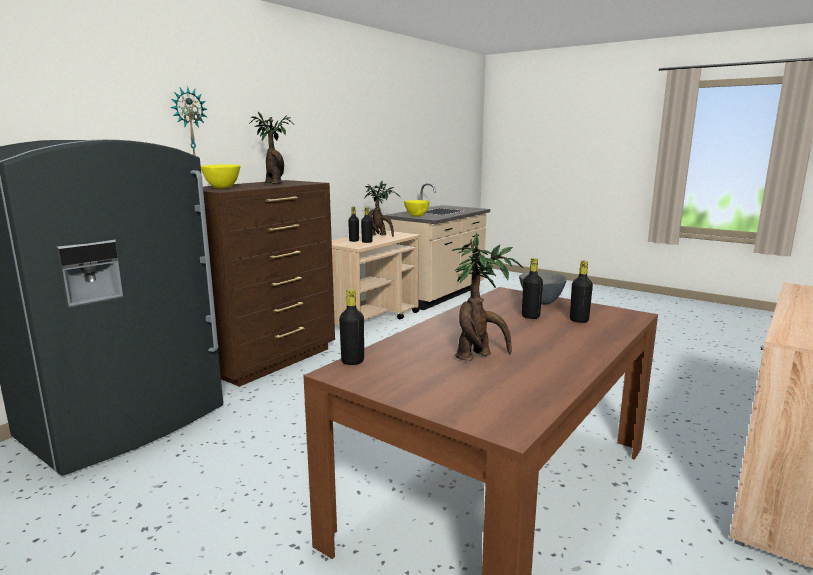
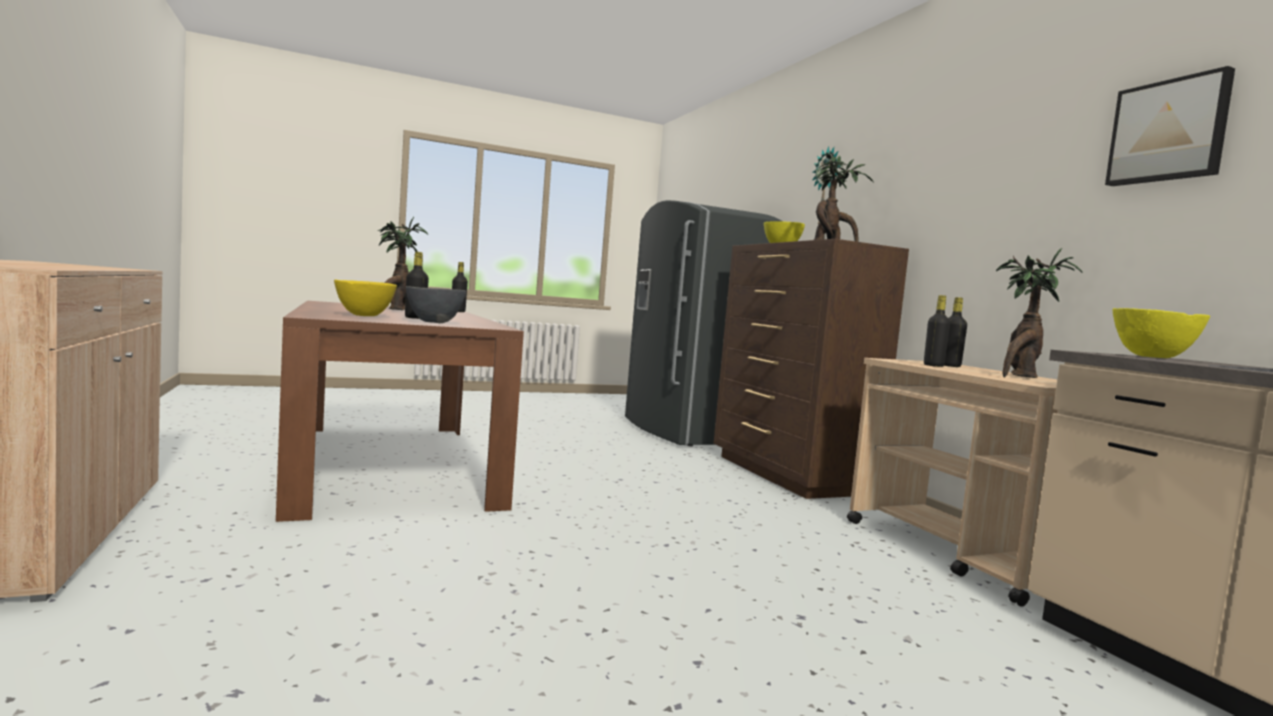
camera: 120 degrees right, 10 degrees down
(372, 130) = (1169, 131): none -> picture
(579, 320) = (364, 316): black bottle -> yellow bowl

